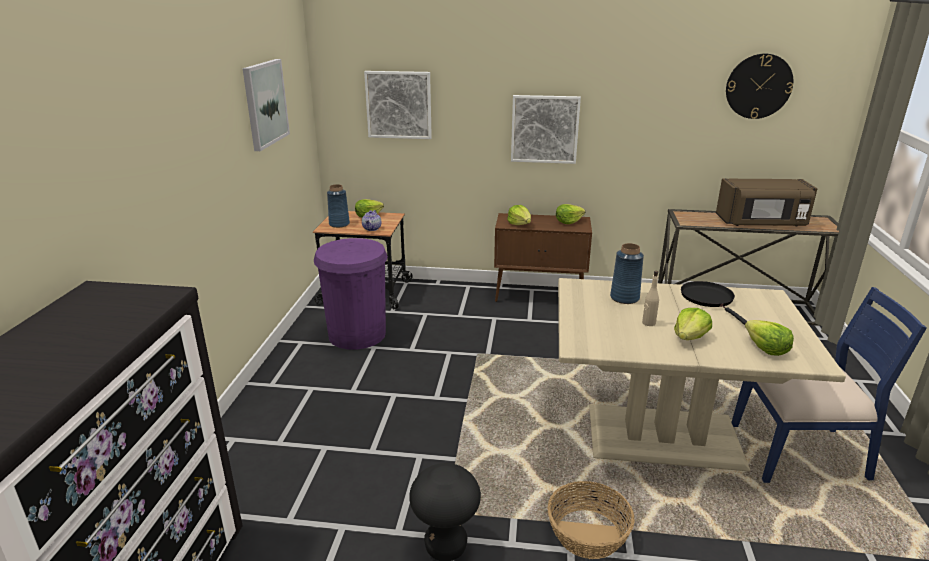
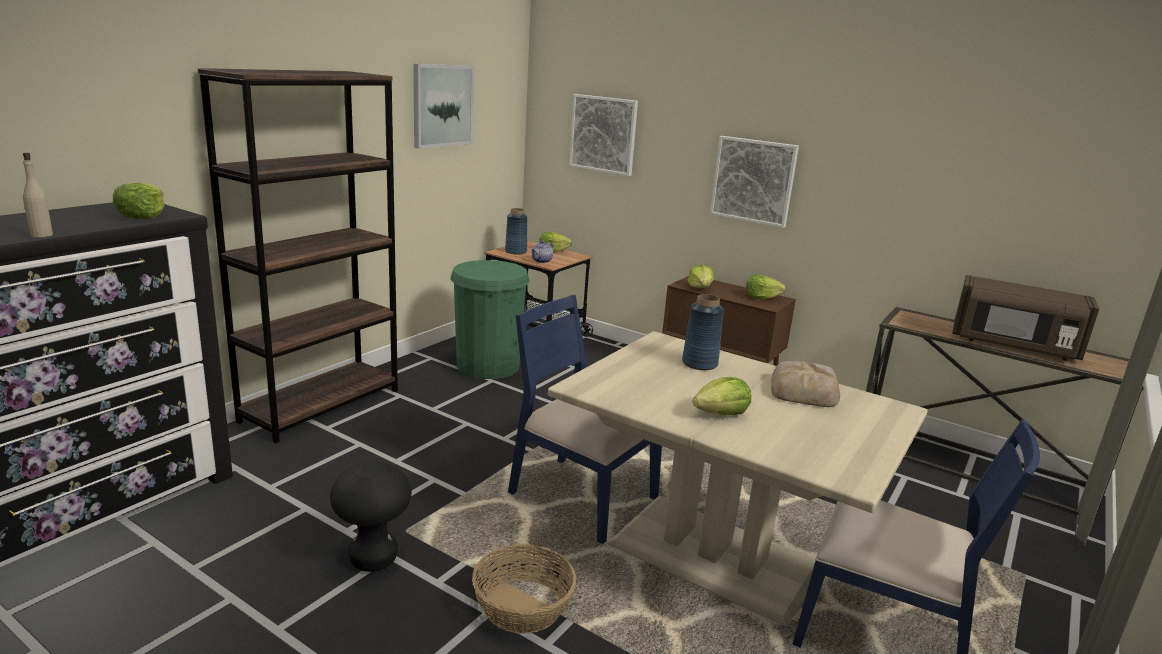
camera: 25 degrees right, 5 degrees down
(251, 422) = (321, 405): none -> brown bookcase
(357, 334) = (487, 366): purple trash can -> green trash can
(539, 427) = (580, 497): none -> blue chair
(648, 323) = (692, 389): beige bottle -> beige bottle (41, 235)
(709, 299) = (804, 390): black frying pan -> bread
(758, 86) = (1039, 157): wall clock -> none
(766, 349) = (803, 449): lettuce -> lettuce (142, 216)

